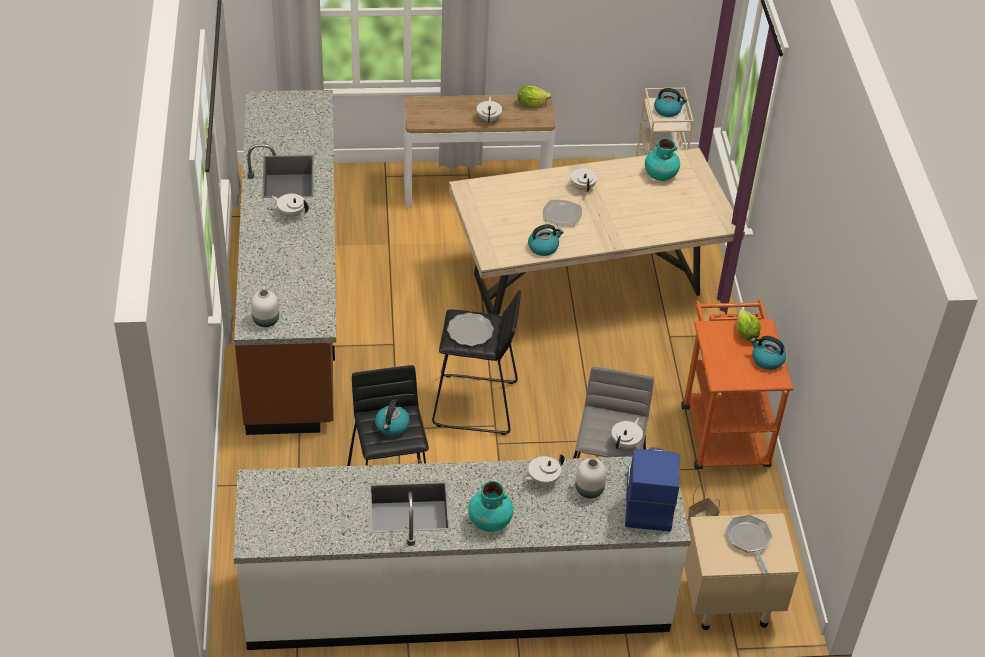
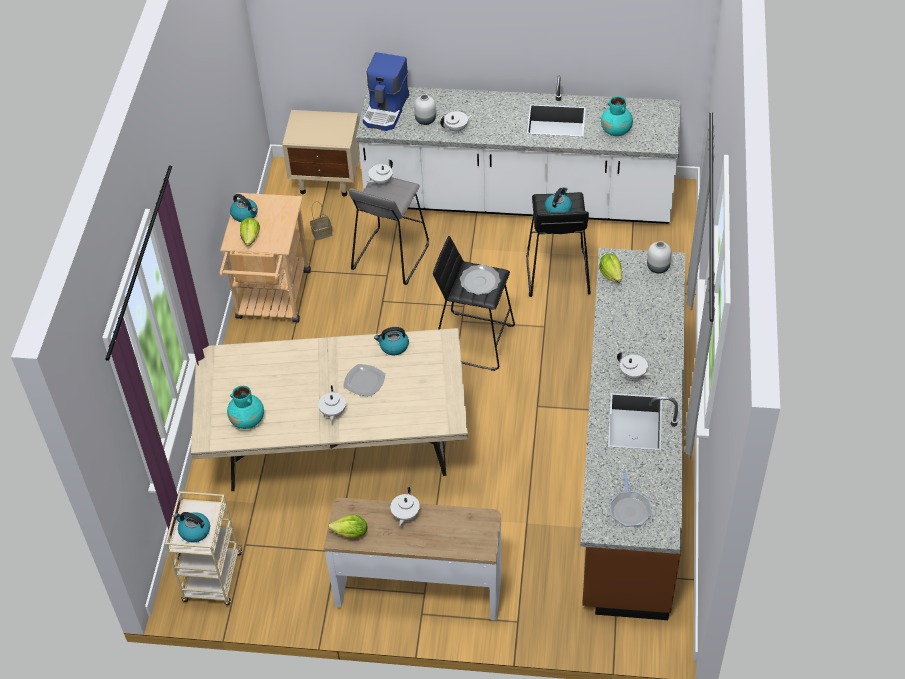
camera: 165 degrees left, 5 degrees up
(319, 308) = (611, 274): none -> lettuce
(489, 520) = (501, 107): turquoise vase -> turquoise vase (616, 131)
(723, 428) = (272, 300): orange cart -> beige cart
(749, 540) = (315, 130): frying pan -> frying pan (629, 509)

